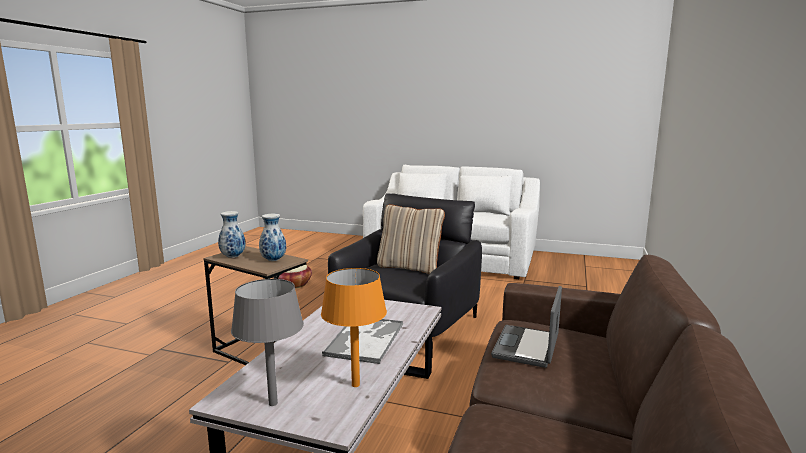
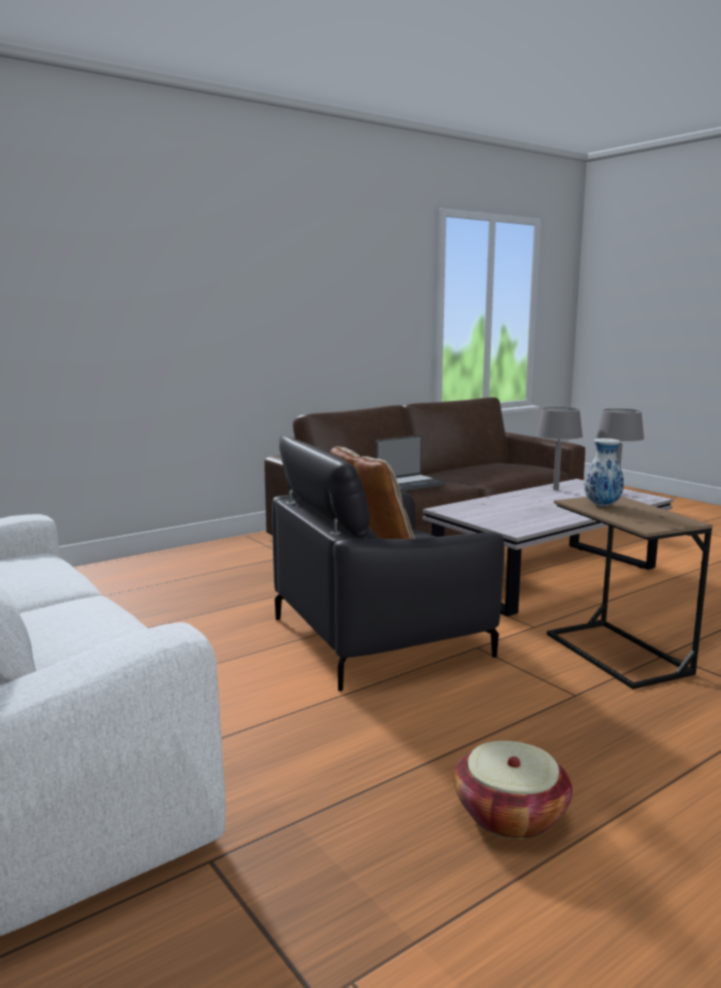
camera: 145 degrees left, 0 degrees up
(232, 256) = (664, 518): vase -> none
(355, 385) = (556, 489): orange table lamp -> grey table lamp
(365, 339) = (526, 503): tray -> none

